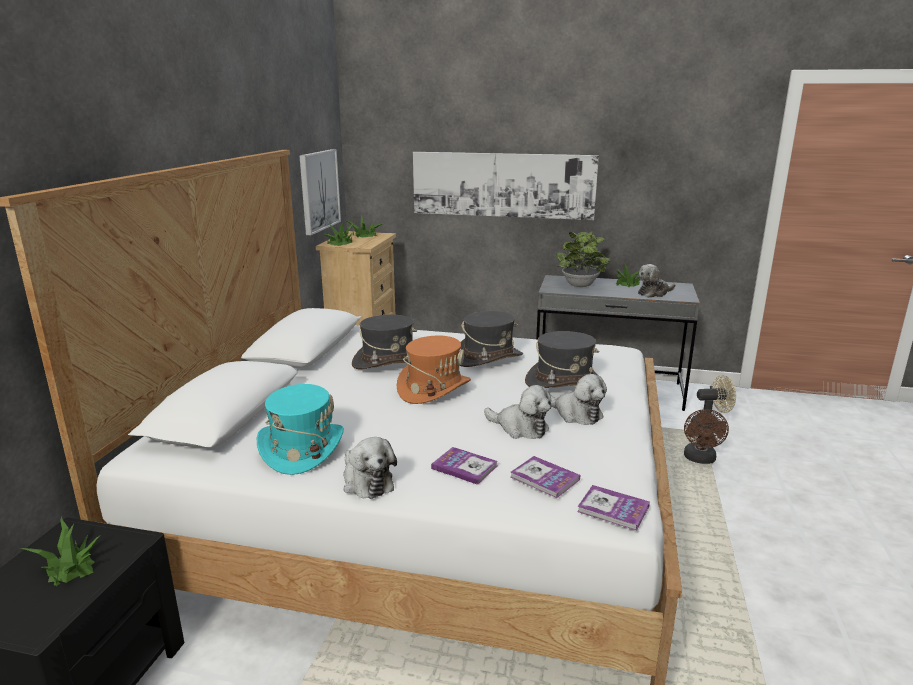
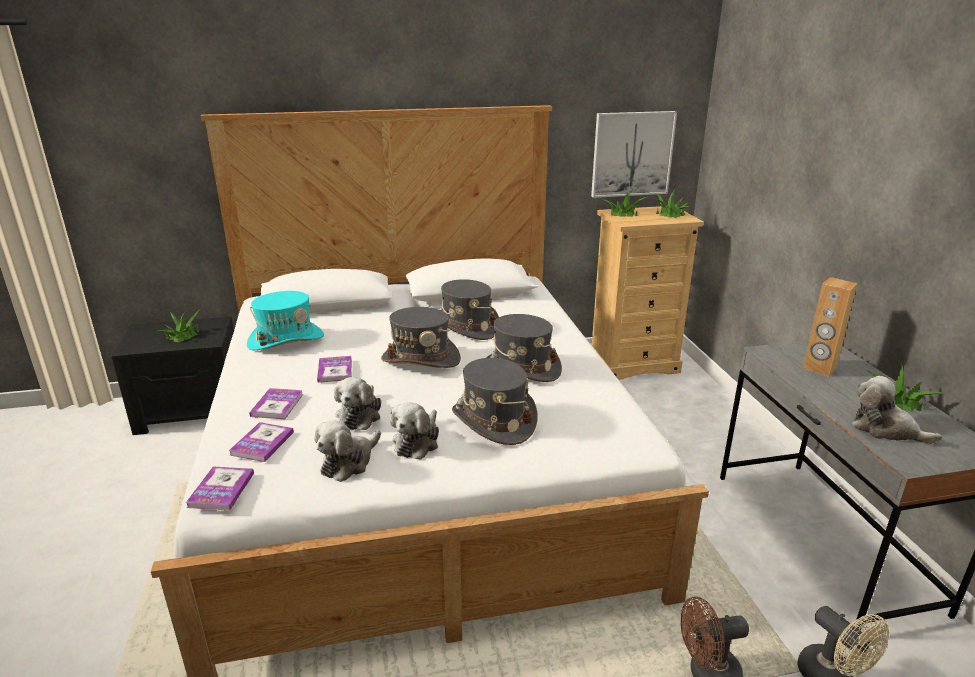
camera: 65 degrees right, 5 degrees up
(366, 481) = (246, 374): plush toy -> plush toy (349, 462)
(416, 429) = (335, 370): none -> book
(434, 388) = (421, 359): orange hat -> grey hat
(502, 185) = (820, 192): picture -> none
(580, 286) = (819, 368): potted plant -> brown speaker

